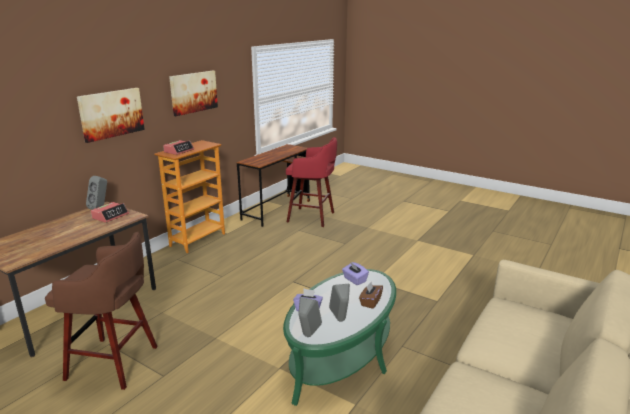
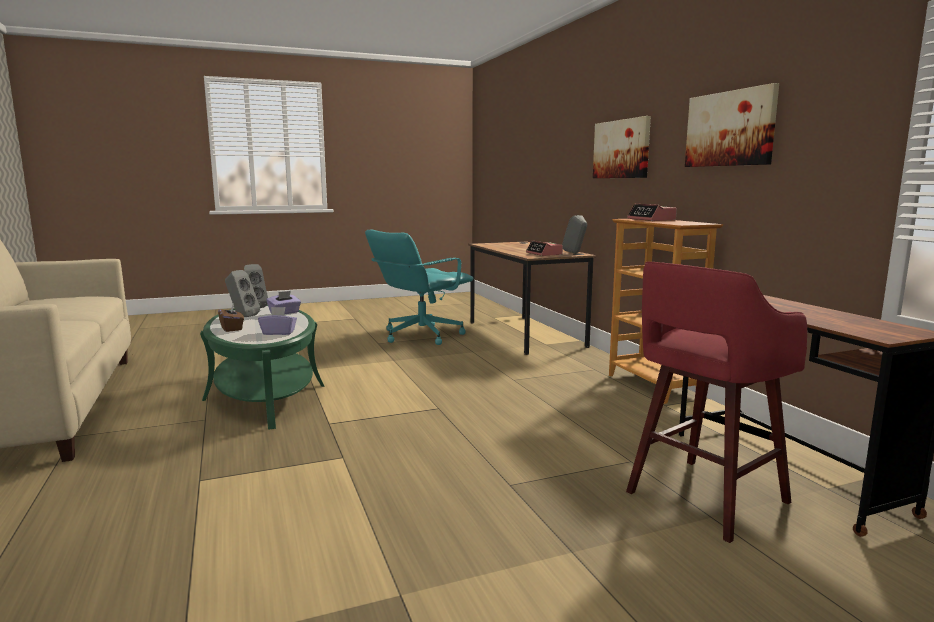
camera: 125 degrees right, 10 degrees down
(115, 363) = (420, 335): brown stool -> turquoise office chair

